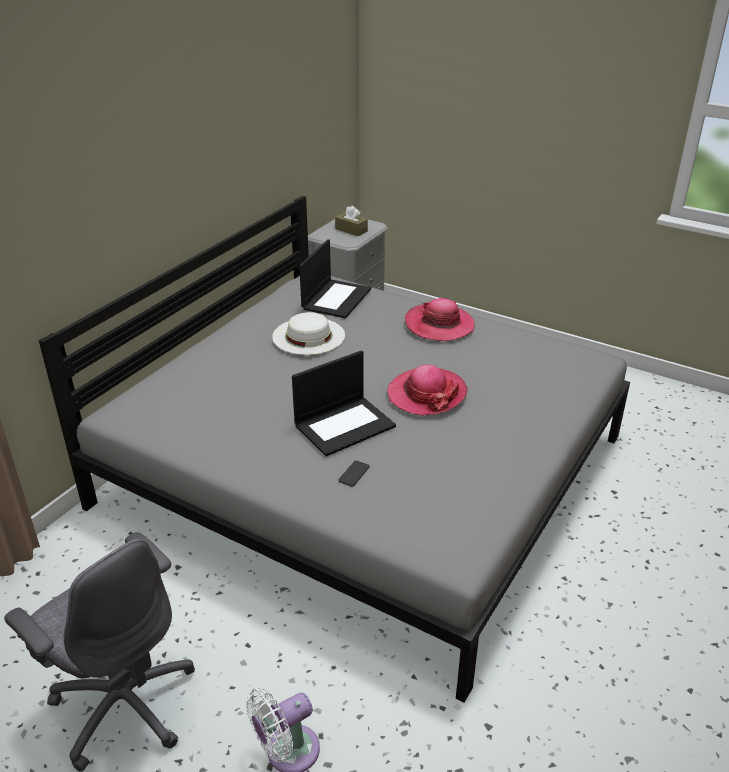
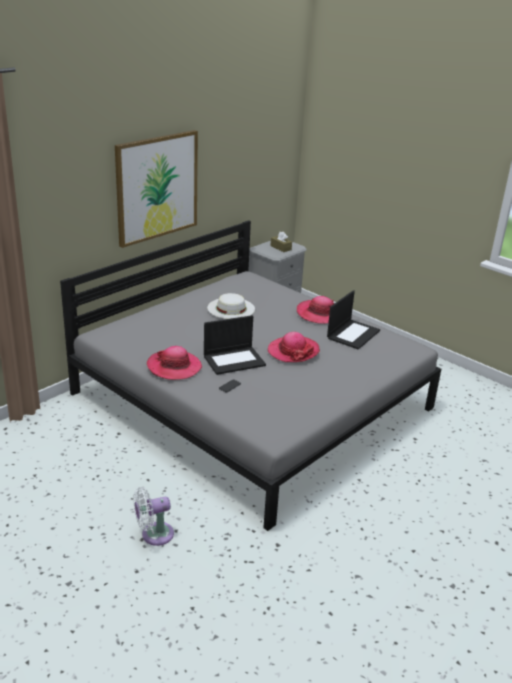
camera: 10 degrees right, 5 degrees down
(124, 703) = (68, 494): grey office chair -> none
(169, 162) = (157, 187): none -> picture
(255, 454) = (174, 367): none -> hat
(336, 298) = (257, 289): laptop -> laptop (353, 334)

